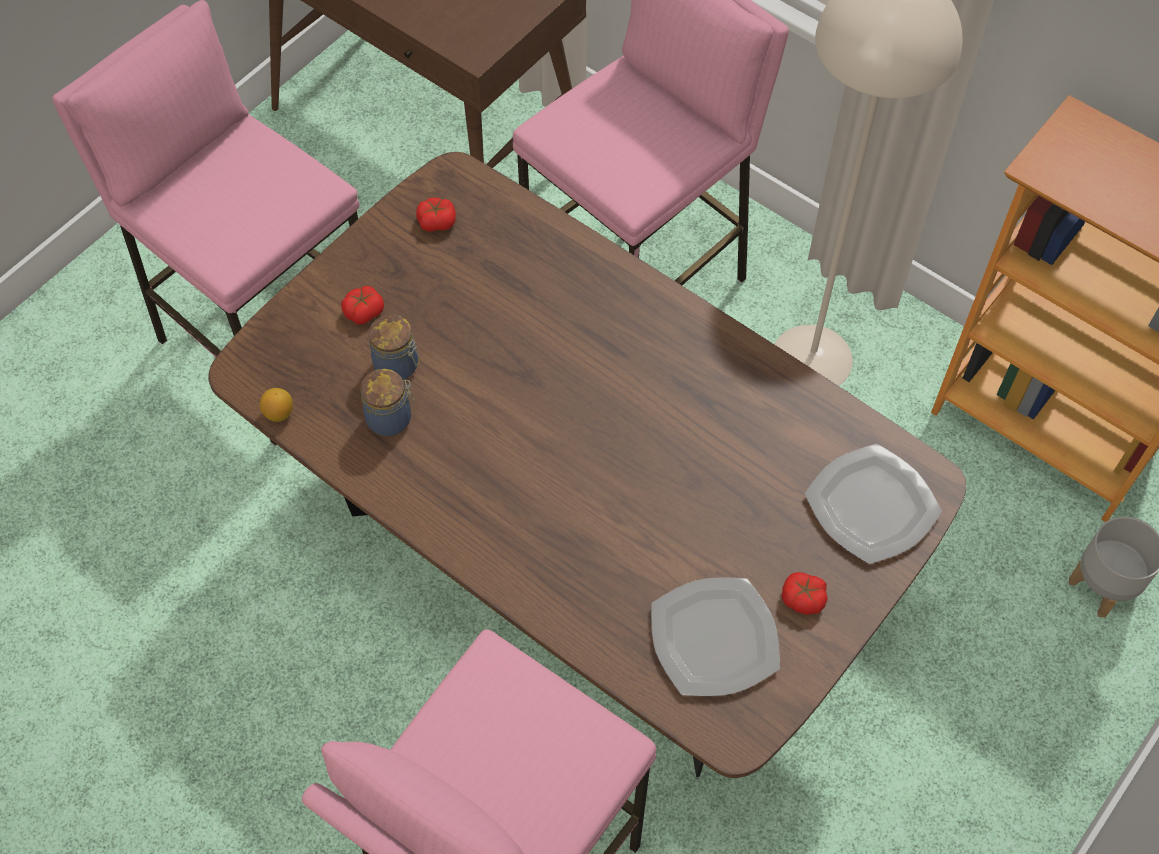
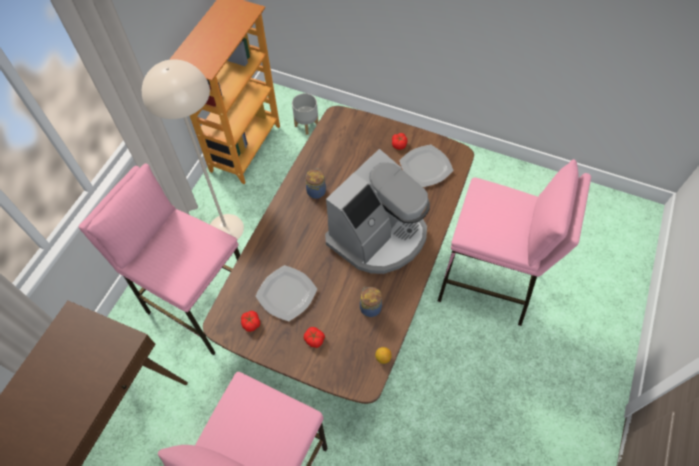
camera: 105 degrees left, 0 degrees up
(398, 366) = (341, 313): jar -> jar (316, 191)
(552, 480) = (378, 235): none -> coffee machine
(871, 507) = (353, 130): plate -> plate (287, 293)

